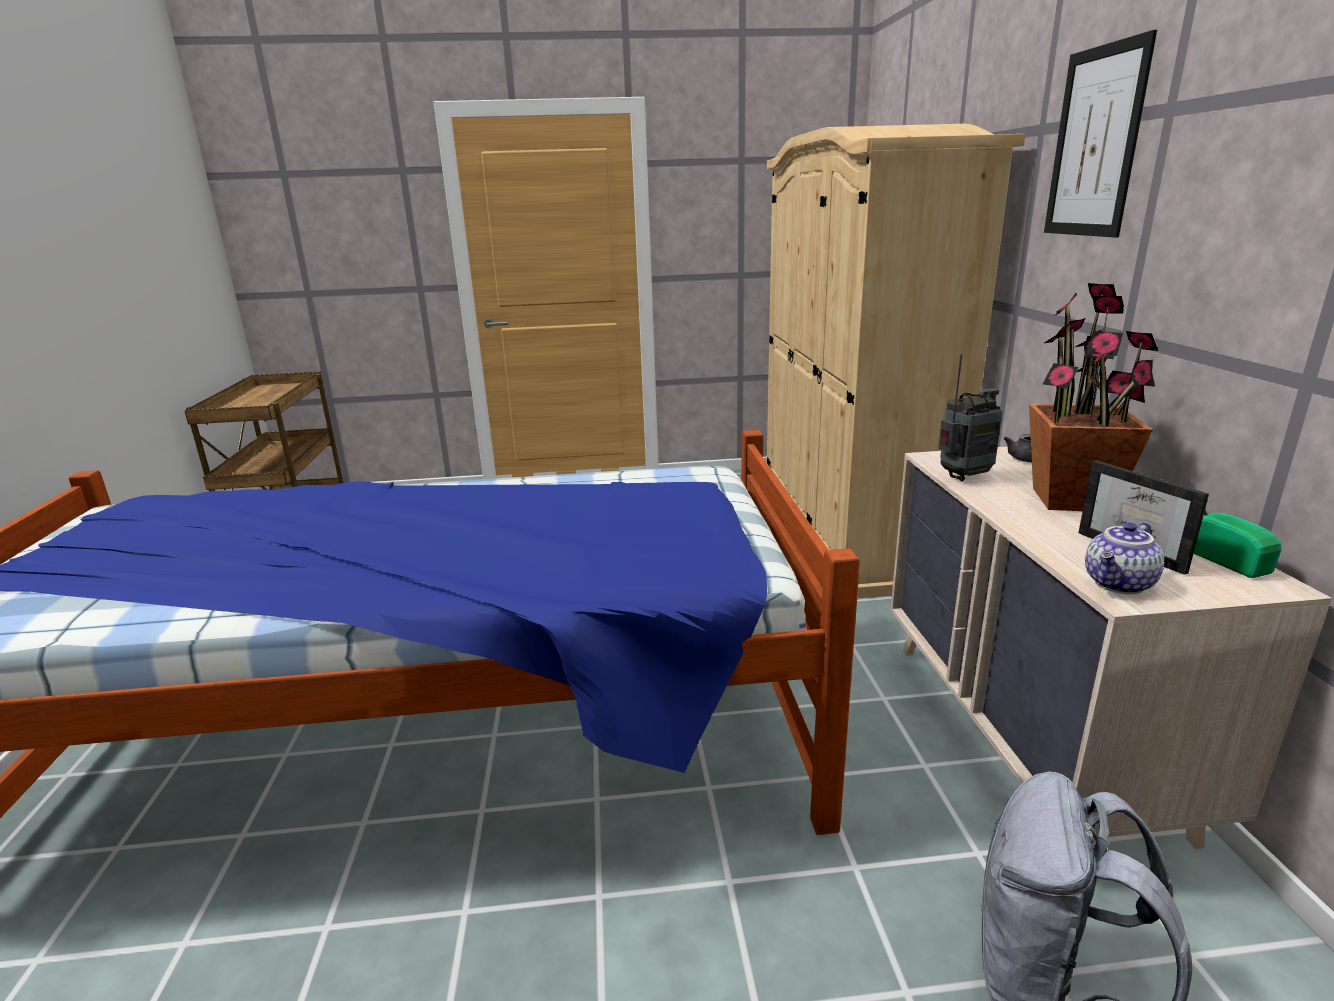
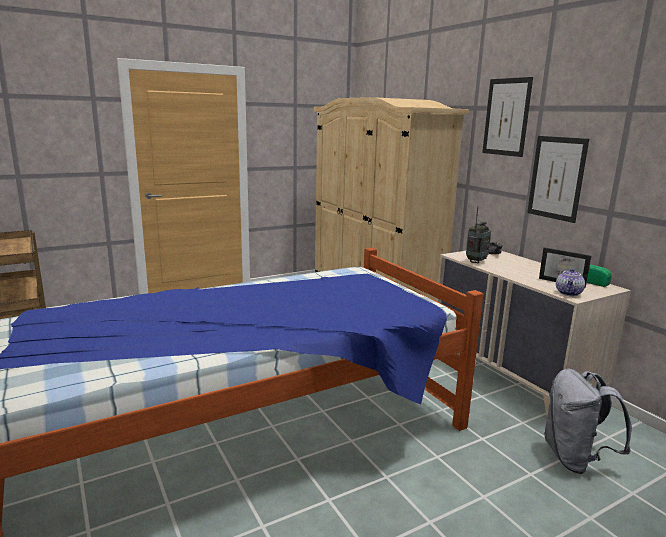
camera: 25 degrees left, 5 degrees down
(1072, 500) = (524, 267): potted plant -> none
(1185, 288) = (556, 178): none -> picture

